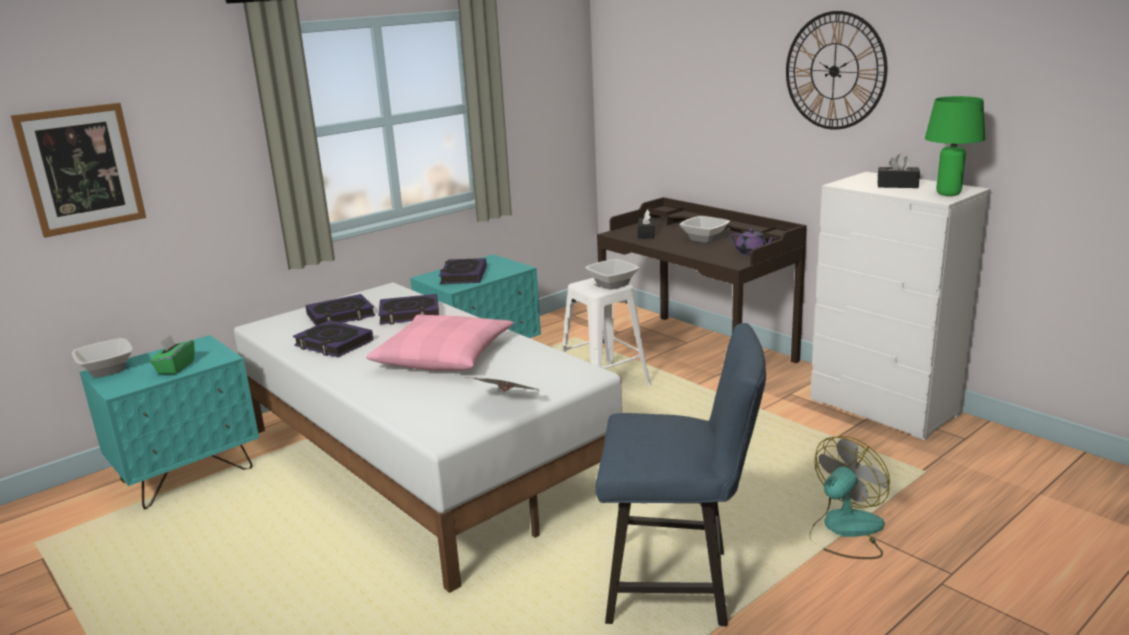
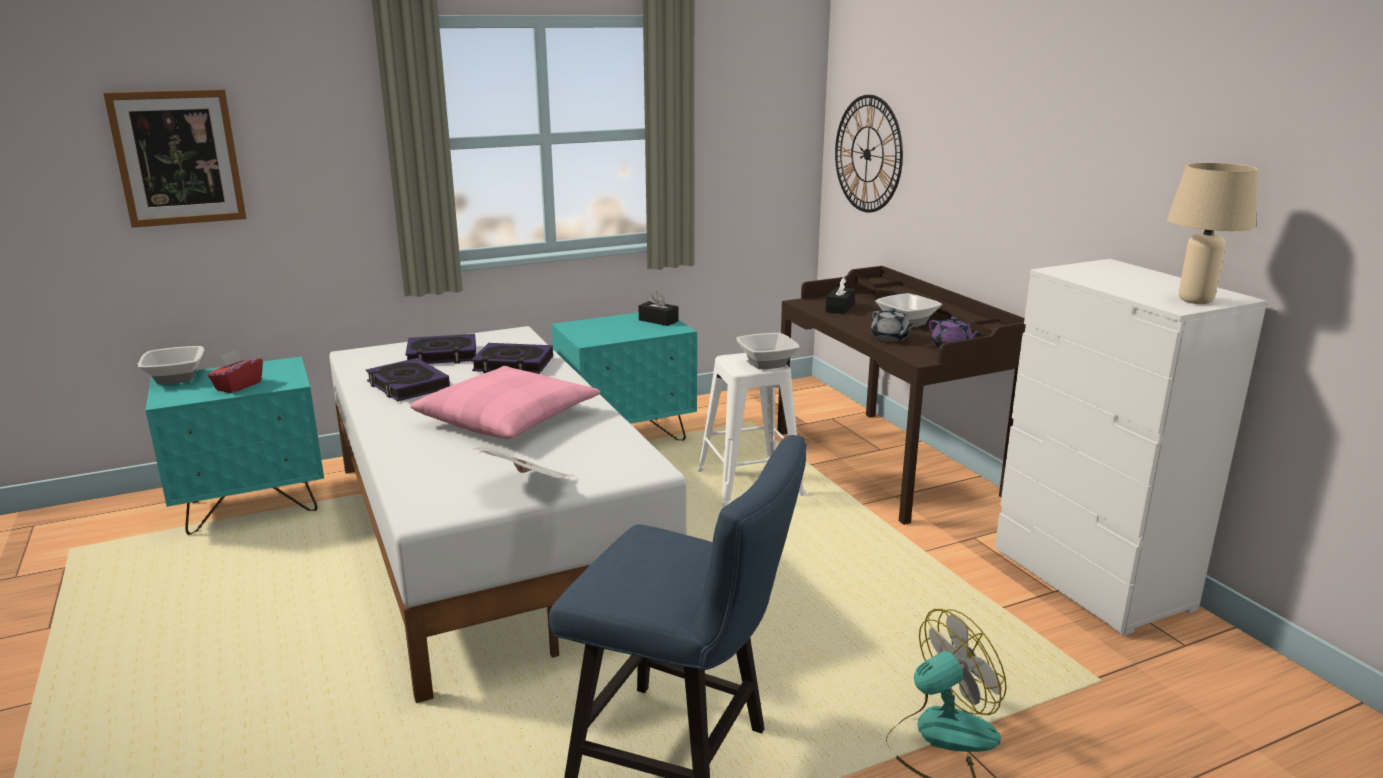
camera: 15 degrees right, 0 degrees up
(175, 367) = (238, 386): green tissue box -> red tissue box
(463, 275) = (609, 329): book -> none
(702, 251) = (890, 338): none -> grey teapot
(834, 71) = (1086, 119): wall clock -> wall clock (867, 154)
(897, 185) = (1134, 281): black tissue box -> black tissue box (658, 320)
(948, 194) = (1196, 300): green table lamp -> beige table lamp

